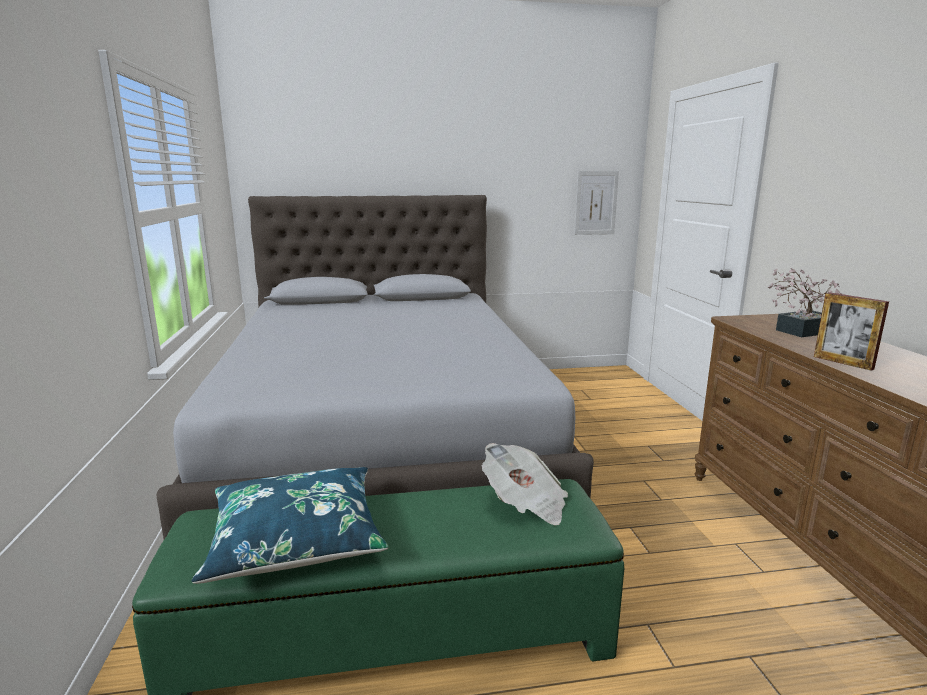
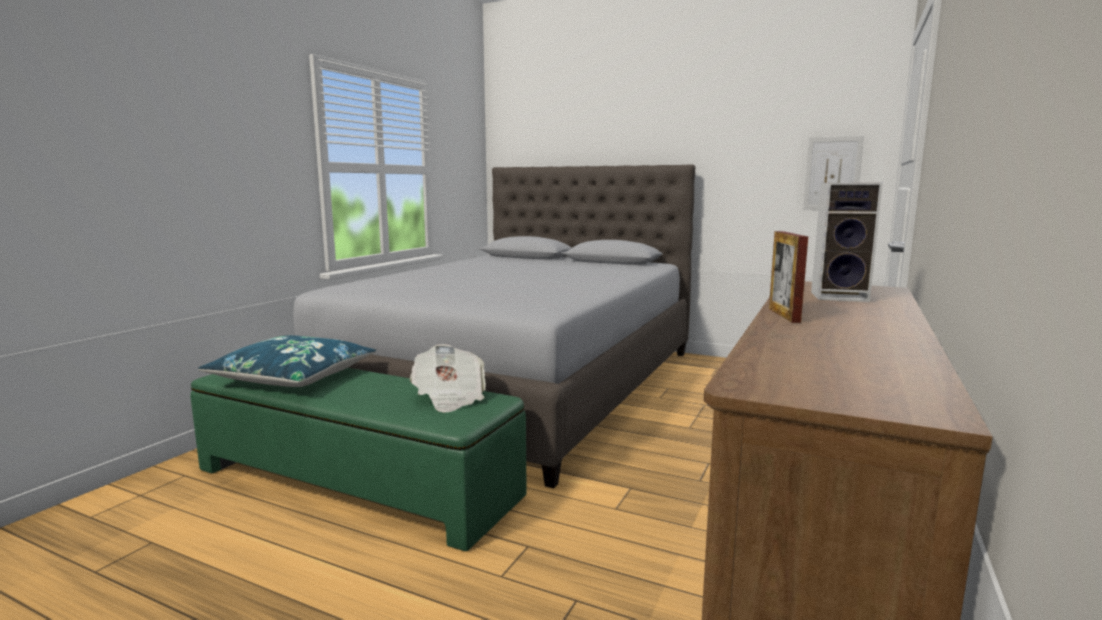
camera: 35 degrees right, 5 degrees down
(799, 331) = (841, 296): potted plant -> speaker

